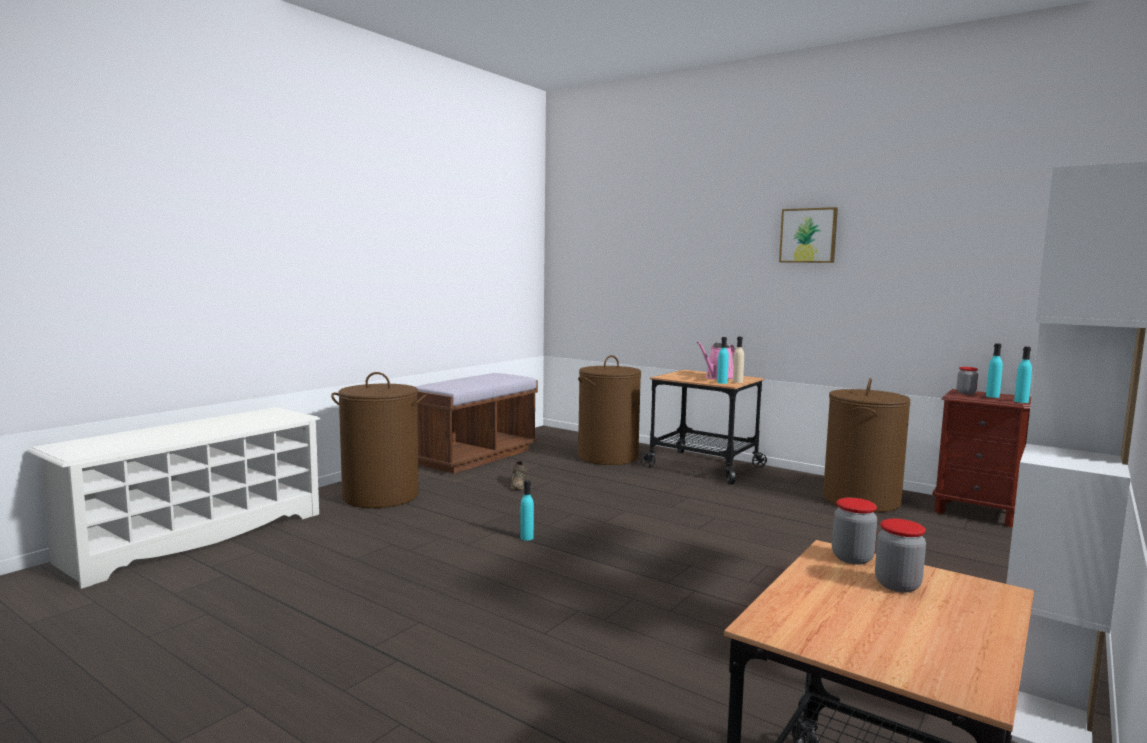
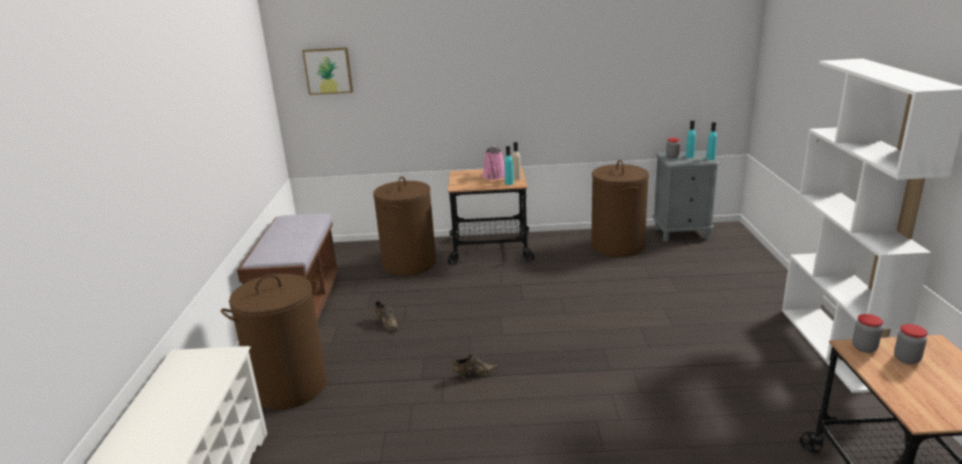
camera: 35 degrees left, 15 degrees up
(526, 538) = (473, 374): turquoise bottle -> brown shoe
(808, 235) = (546, 46): picture -> picture (328, 70)
(977, 512) = (682, 233): brown nightstand -> grey nightstand

